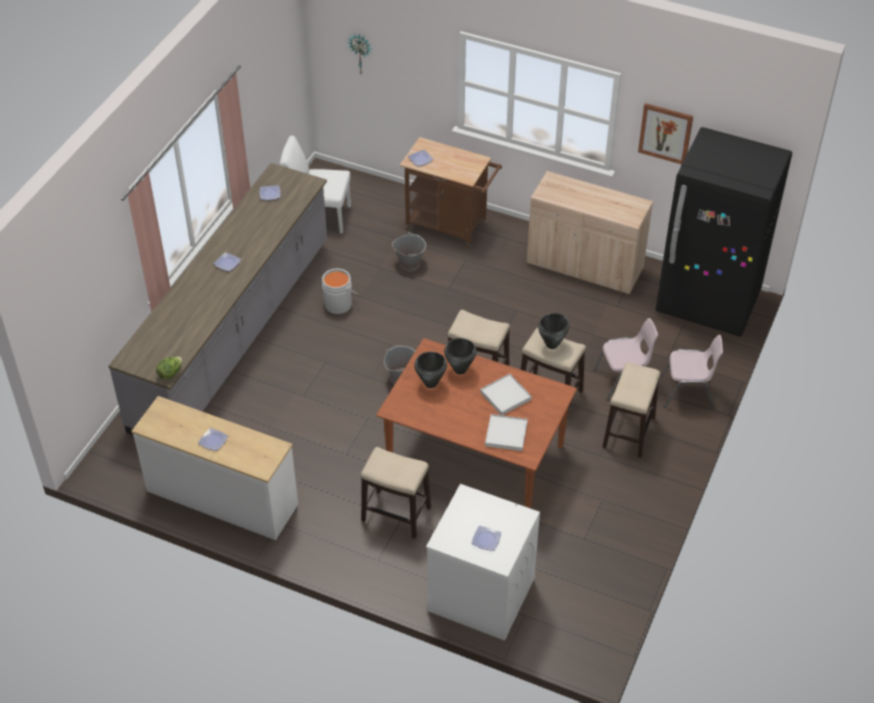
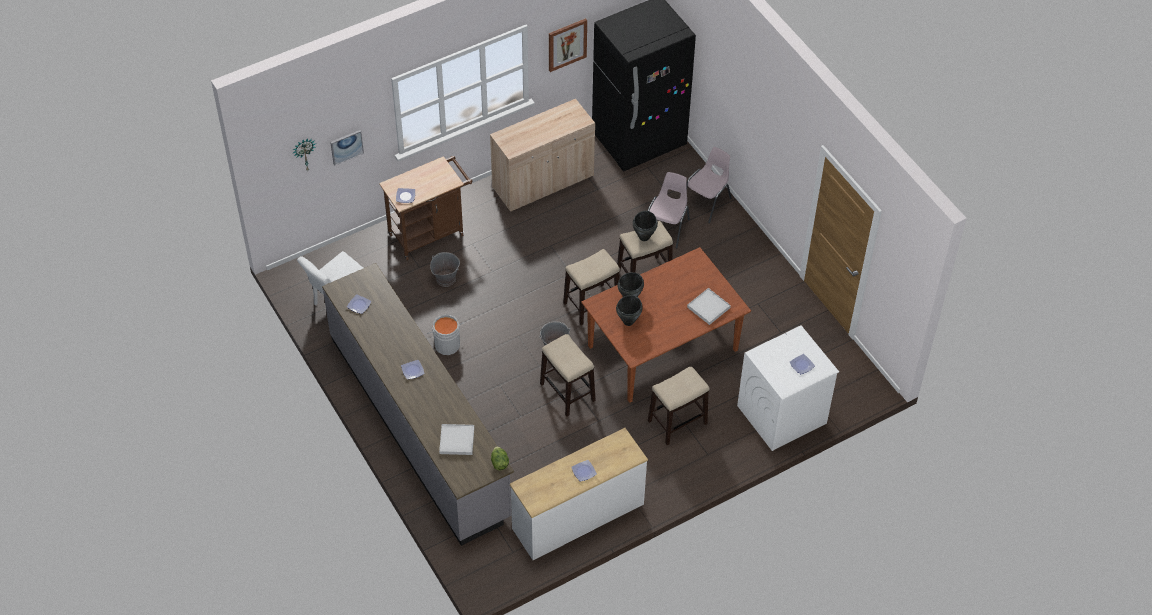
camera: 55 degrees left, 5 degrees up
(404, 77) = (346, 147): none -> picture
(505, 396) = (675, 288): white tray -> white tray (457, 440)
(629, 431) = (713, 254): stool -> stool (567, 392)

